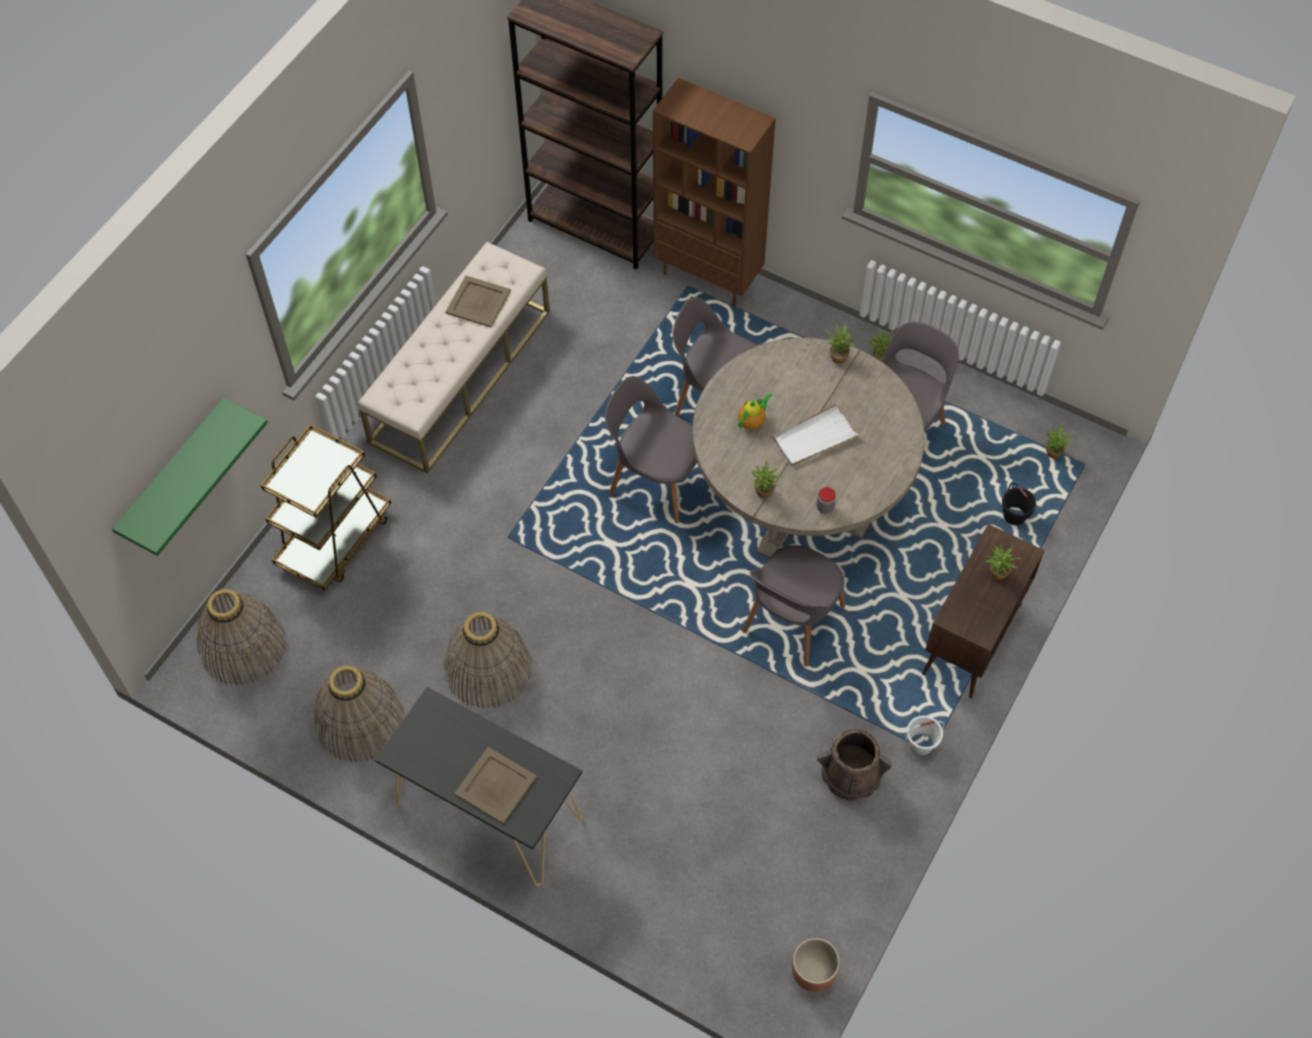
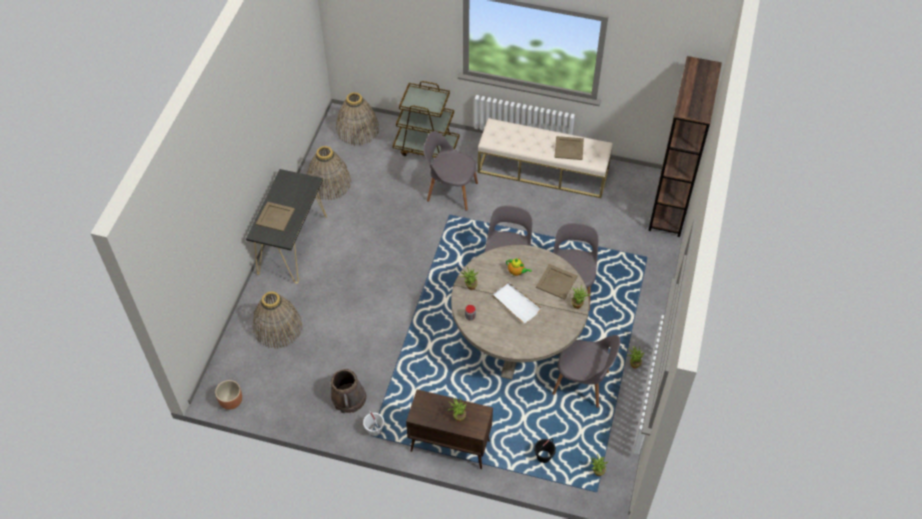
camera: 75 degrees right, 5 degrees down
(173, 473) = (381, 34): green shelf -> none
(488, 669) = (370, 225): basket -> basket (277, 327)
(709, 276) = (659, 266): brown bookcase -> none
(786, 373) = (556, 282): none -> beige tray
(792, 621) = (436, 353): grey chair -> grey chair (450, 191)

